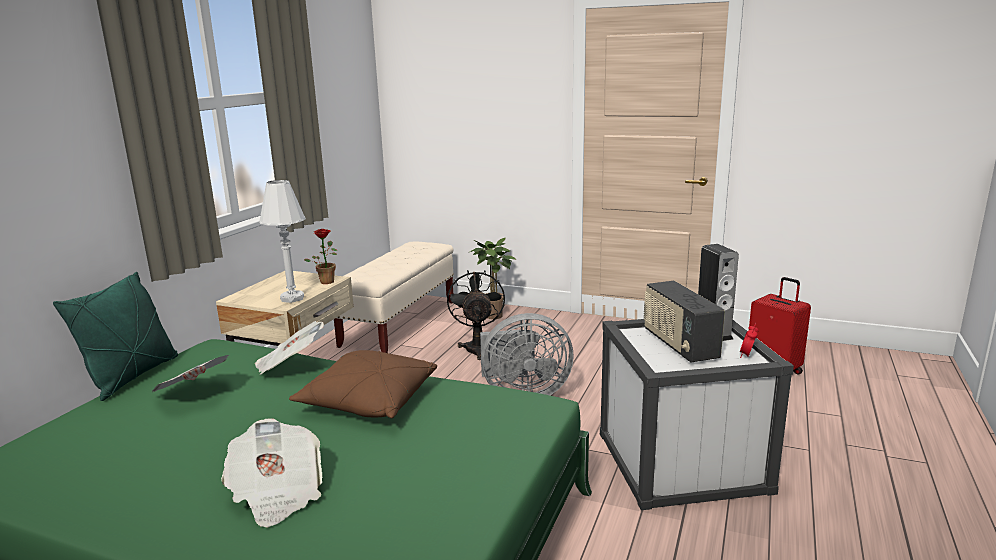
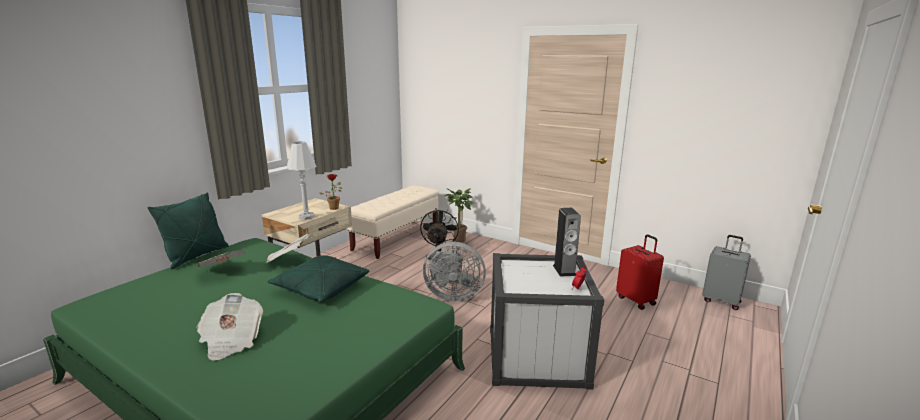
camera: 10 degrees right, 0 degrees up
(368, 401) = (320, 289): brown pillow -> green pillow
(679, 345) = (535, 275): radio -> none
(879, 358) = (721, 301): none -> grey suitcase

